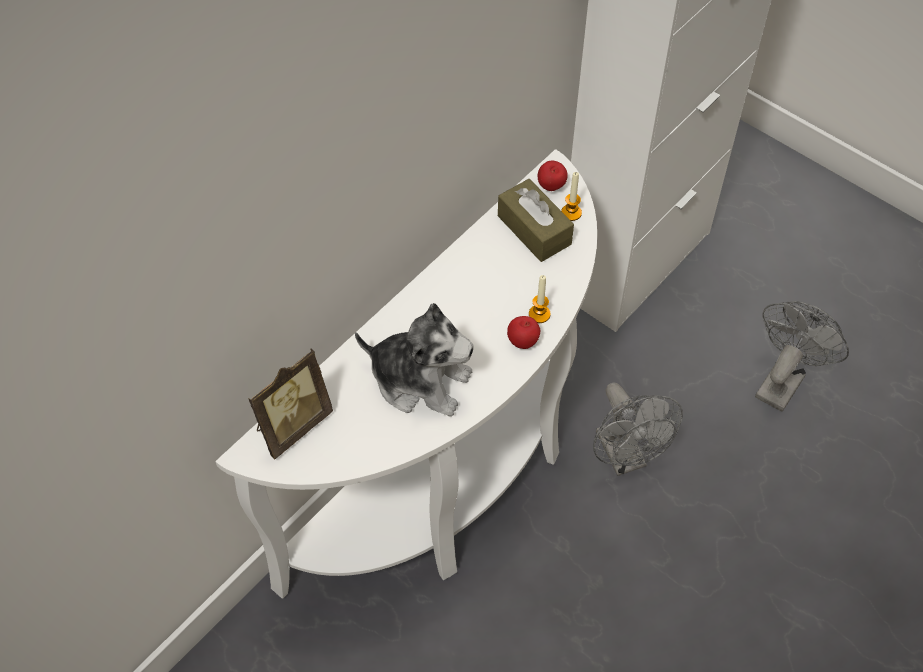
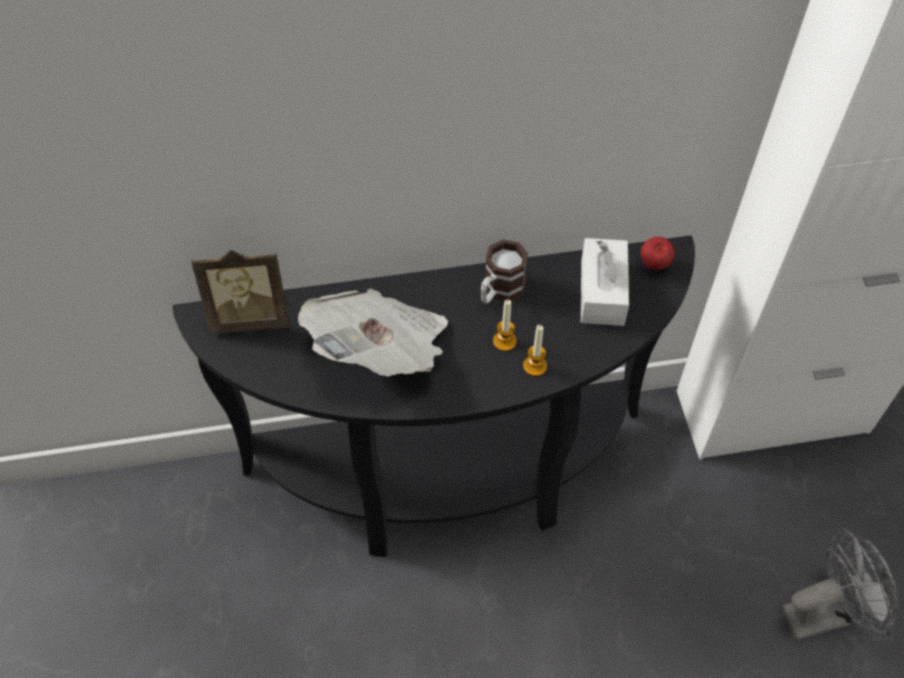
camera: 40 degrees right, 0 degrees up
(420, 380) = (382, 351): plush toy -> newspaper
(453, 480) = (450, 482): white console table -> black console table
(461, 277) = (499, 291): none -> mug
(523, 342) = (497, 379): apple -> none
(534, 230) = (602, 292): brown tissue box -> white tissue box
(571, 213) = (650, 298): candle -> candle (504, 341)
(625, 457) = (610, 571): grey fan -> none

